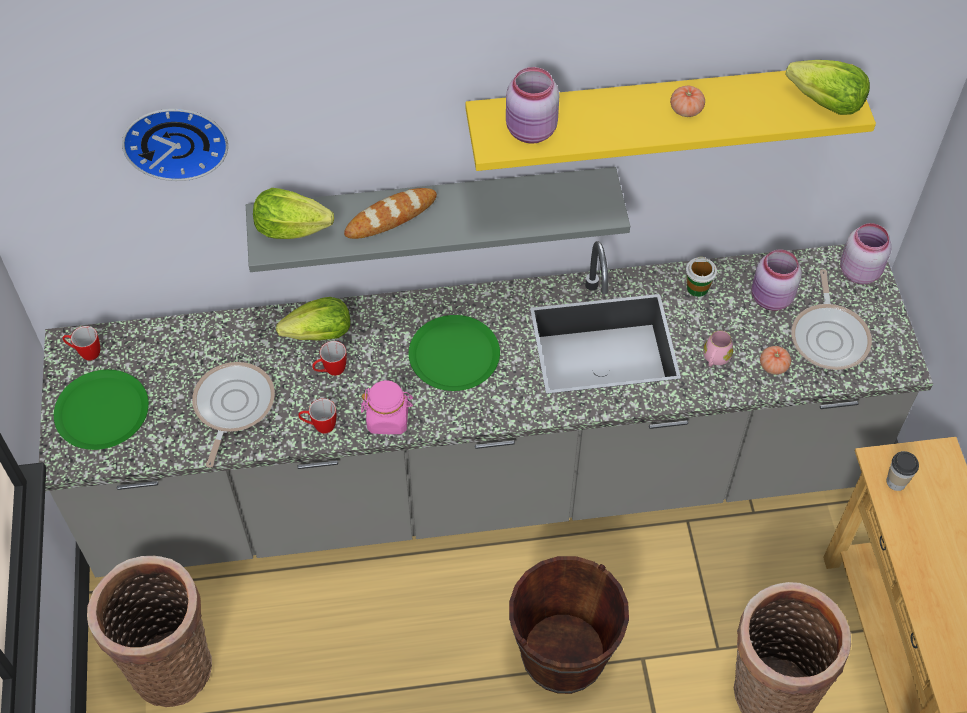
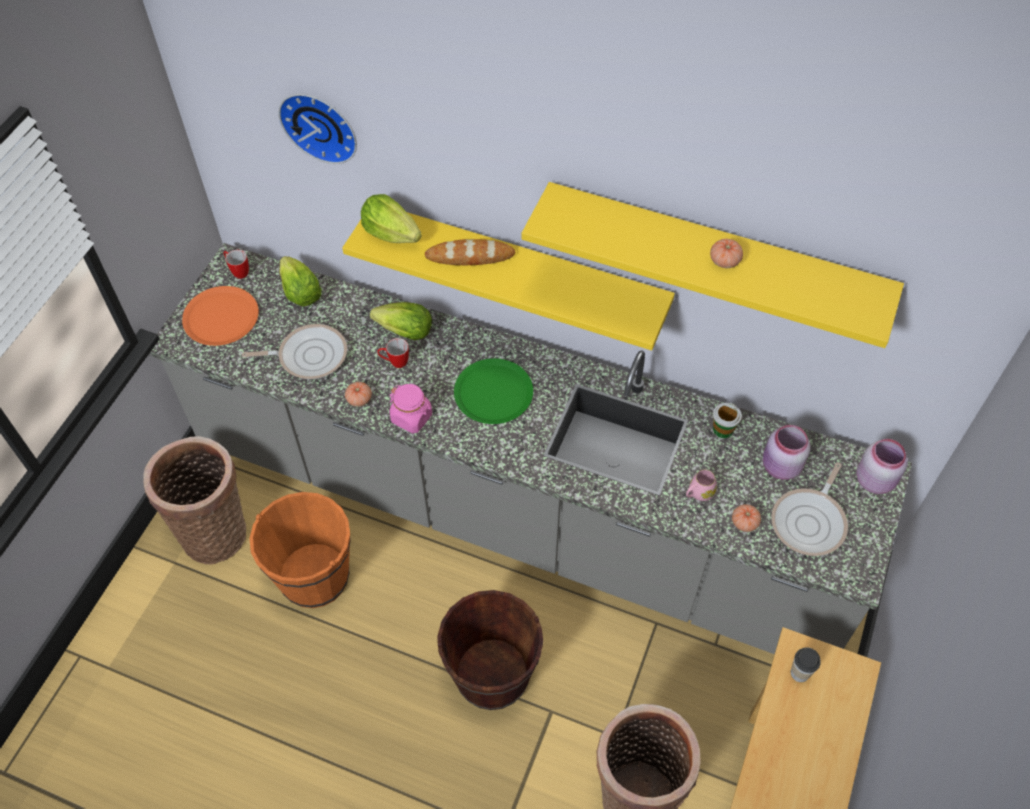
camera: 30 degrees right, 0 degrees up
(101, 410) = (221, 317): green plate -> orange plate
(232, 406) = (309, 355): frying pan -> frying pan turned 45 degrees clockwise
(314, 654) = (314, 576): none -> orange bucket
(319, 426) = (359, 399): mug -> tomato
(433, 209) = (518, 267): grey shelf -> yellow shelf
(531, 131) = (583, 226): pink jar -> none
(826, 103) = (853, 306): lettuce -> lettuce (301, 293)

